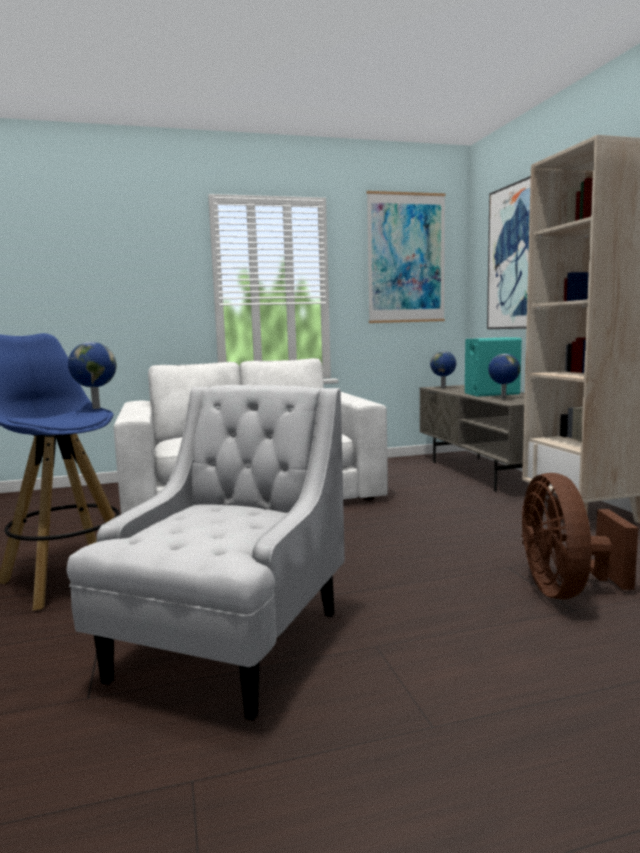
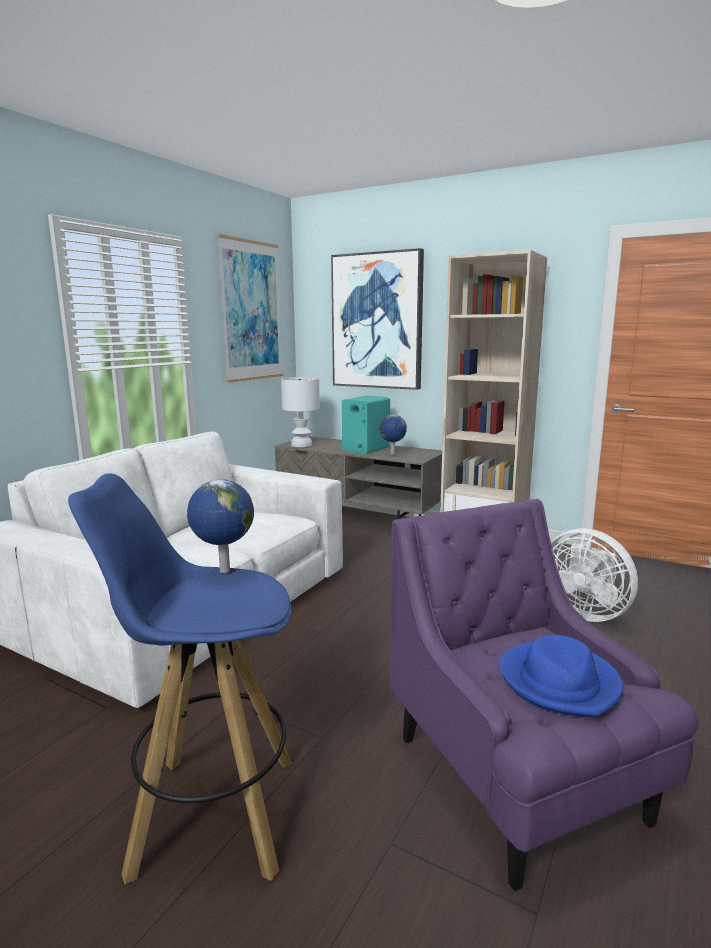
camera: 45 degrees left, 5 degrees up
(193, 529) = (560, 682): none -> blue hat
(227, 647) = (519, 780): white armchair -> purple armchair
(443, 388) = (302, 445): globe -> white table lamp
(565, 590) = (585, 612): brown fan -> white fan

